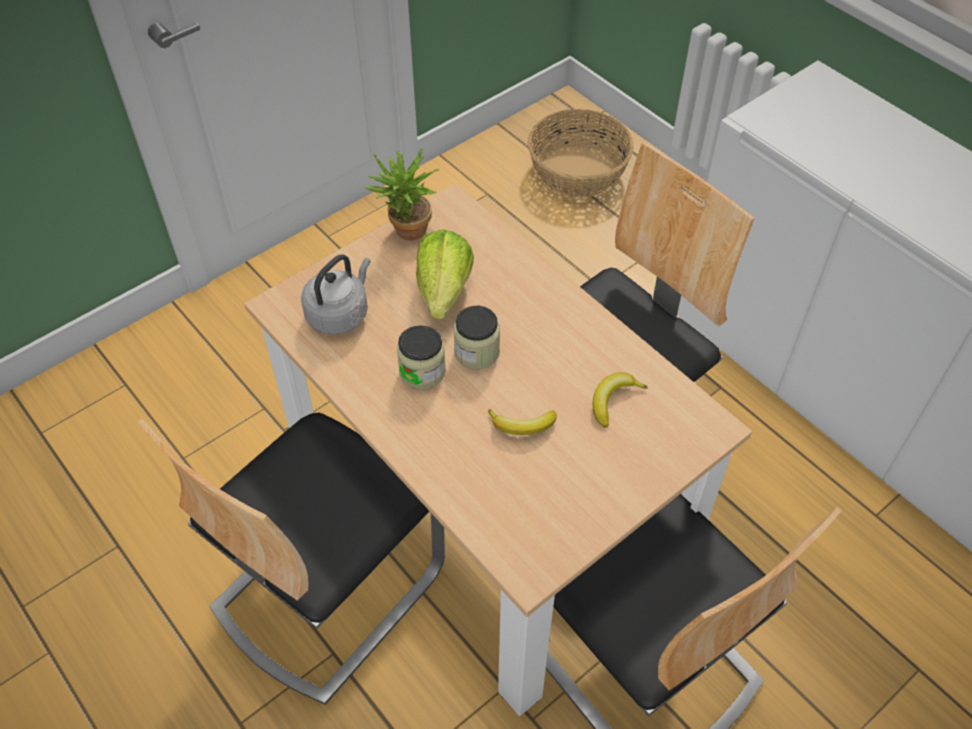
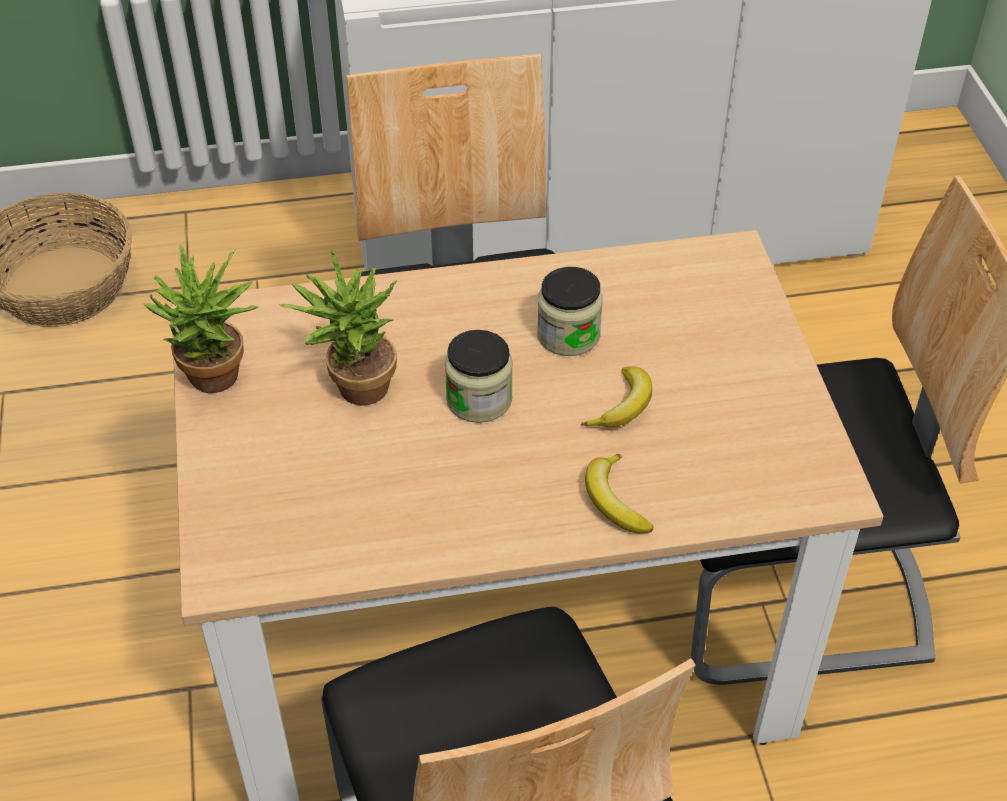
camera: 60 degrees left, 5 degrees down
(340, 313) = (299, 510): grey kettle -> none
(422, 372) = (470, 465): jar -> jar (568, 335)
(444, 291) = (353, 388): lettuce -> potted plant
(613, 400) = (642, 314): banana -> banana (614, 501)

